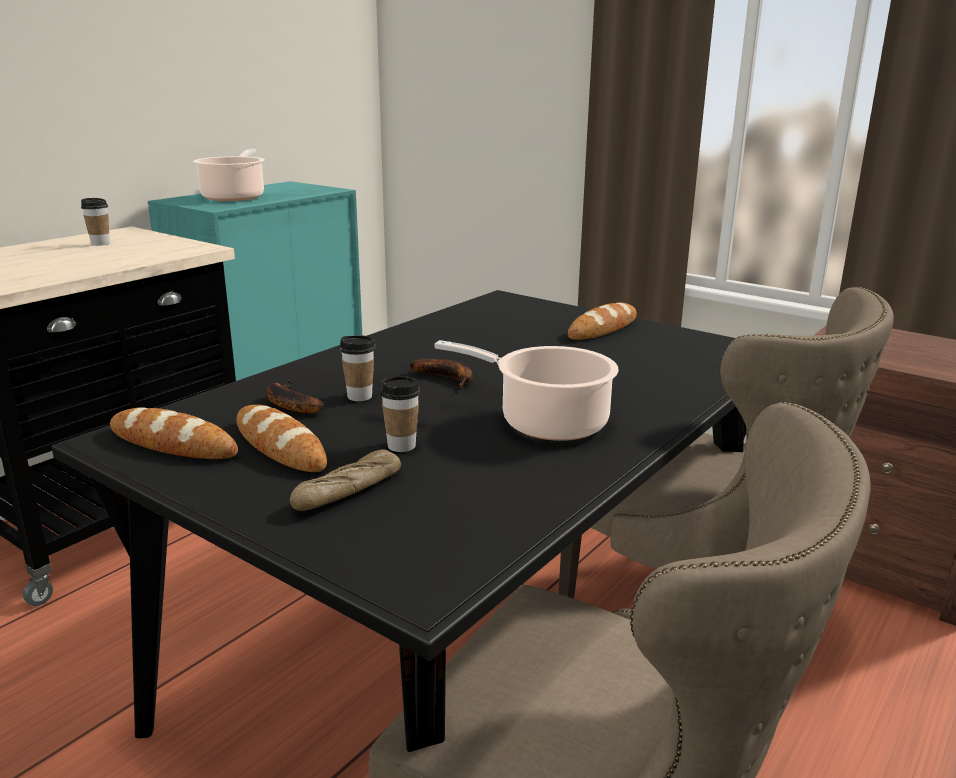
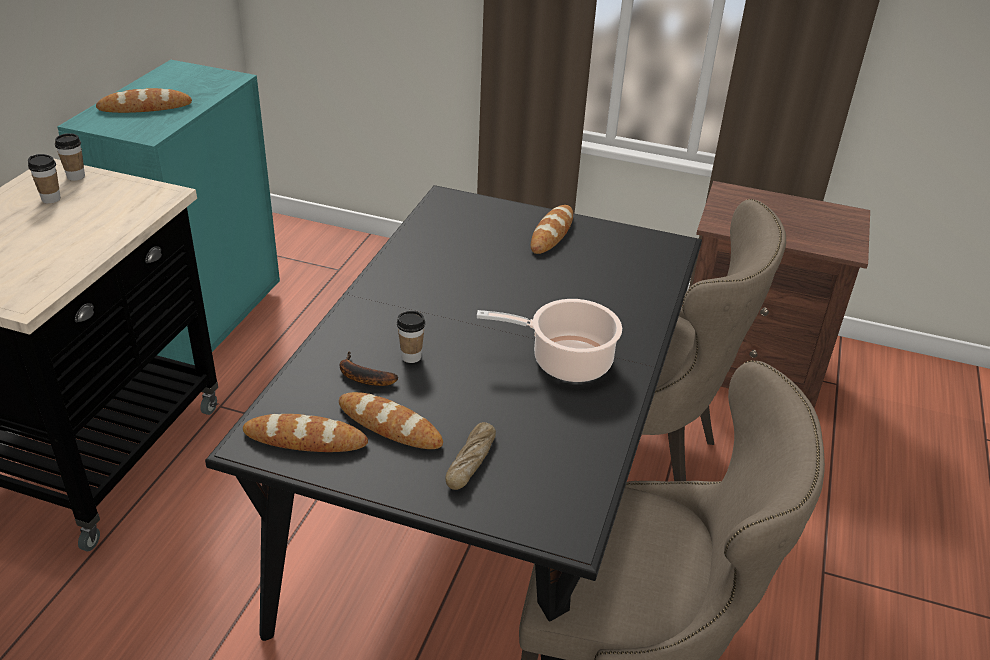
camera: 20 degrees left, 15 degrees up
(234, 197) = (145, 107): cooking pot -> bread
(401, 446) = (478, 407): cup -> cup (76, 176)
(448, 378) = (466, 321): banana -> none

